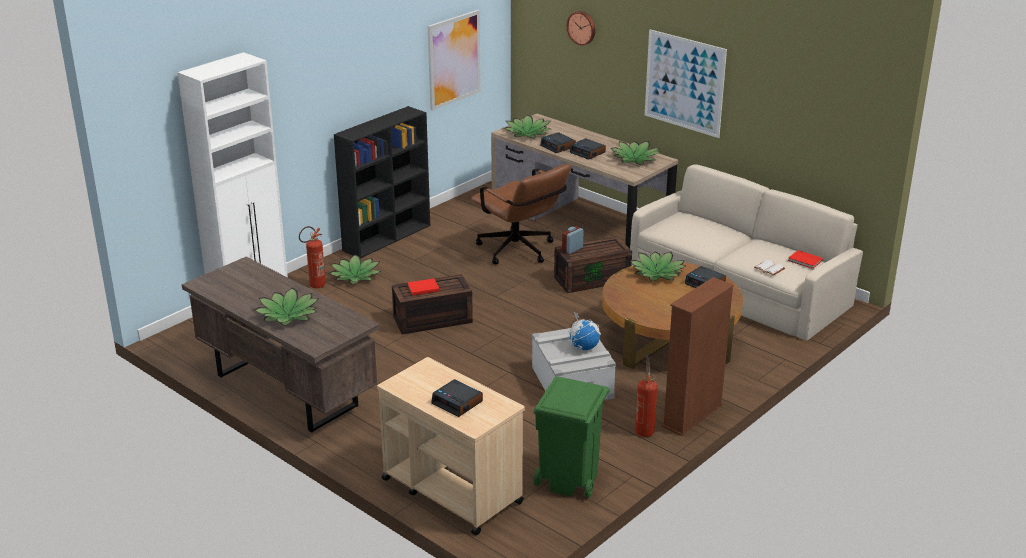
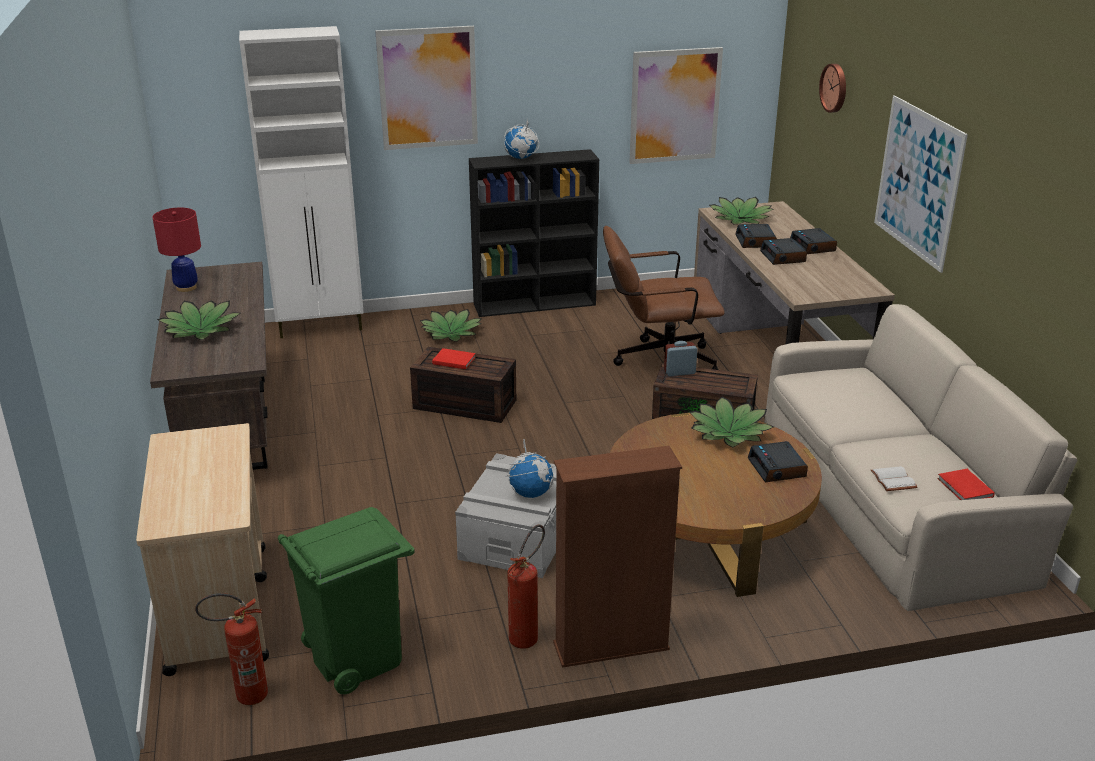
camera: 35 degrees right, 0 degrees up
(222, 291) = (186, 287): none -> red table lamp
(303, 86) = (427, 88): none -> picture
(314, 286) = (399, 330): fire extinguisher -> fire extinguisher (244, 697)
(372, 125) = (521, 158): none -> globe
(458, 403) = (190, 489): alarm clock -> alarm clock (813, 247)
(520, 252) = (657, 363): brown office chair -> brown office chair turned 90 degrees clockwise
(635, 159) = (836, 279): potted plant -> none

